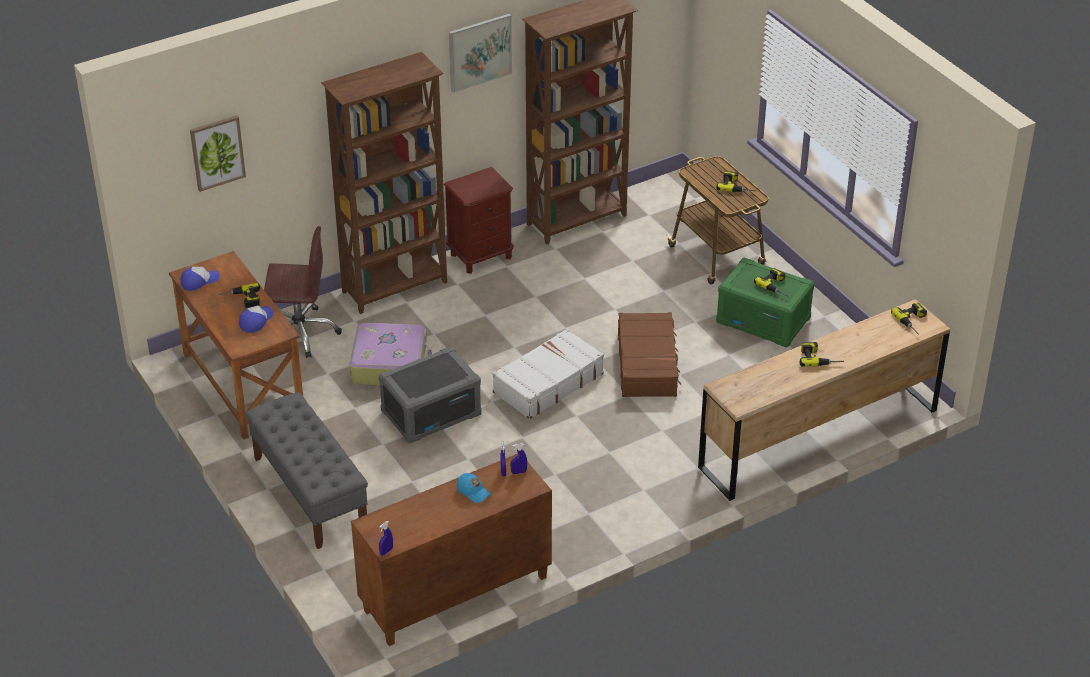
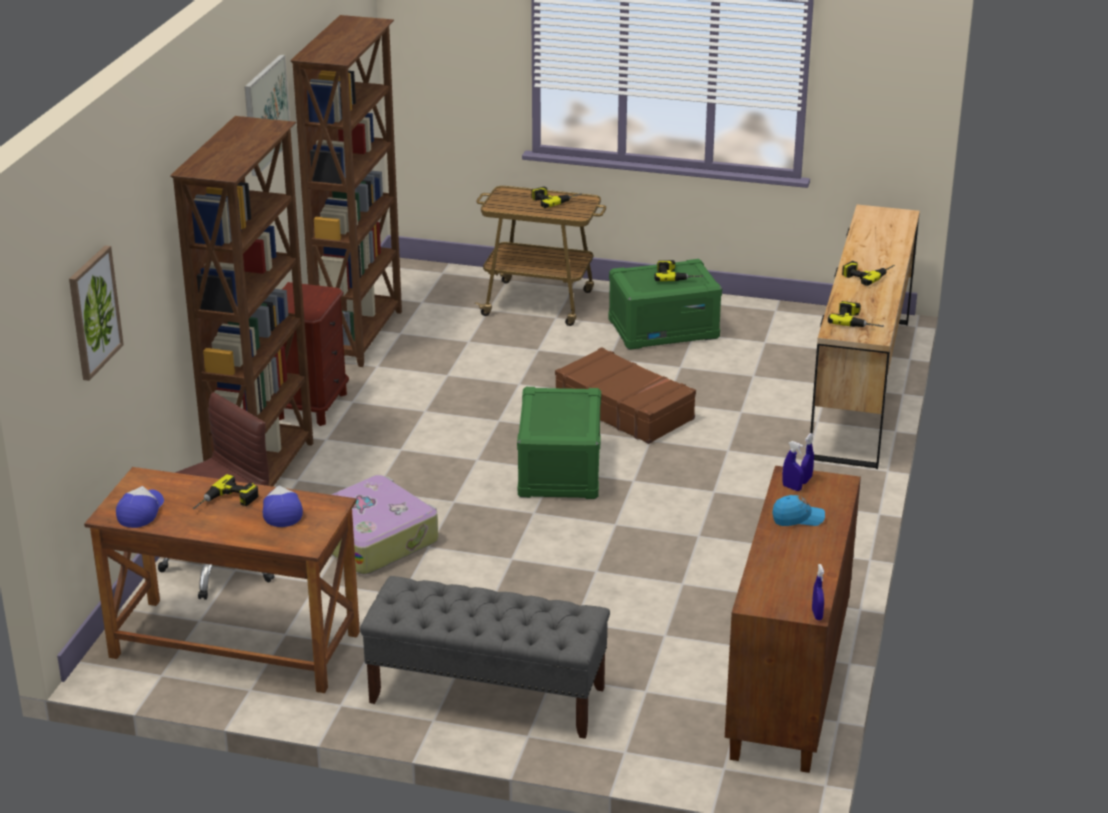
camera: 45 degrees left, 10 degrees down
(431, 412) = (490, 554): grey storage box -> none
(547, 383) = (560, 470): white suitcase -> green storage box
(914, 321) = (886, 218): power drill -> power drill (858, 321)

